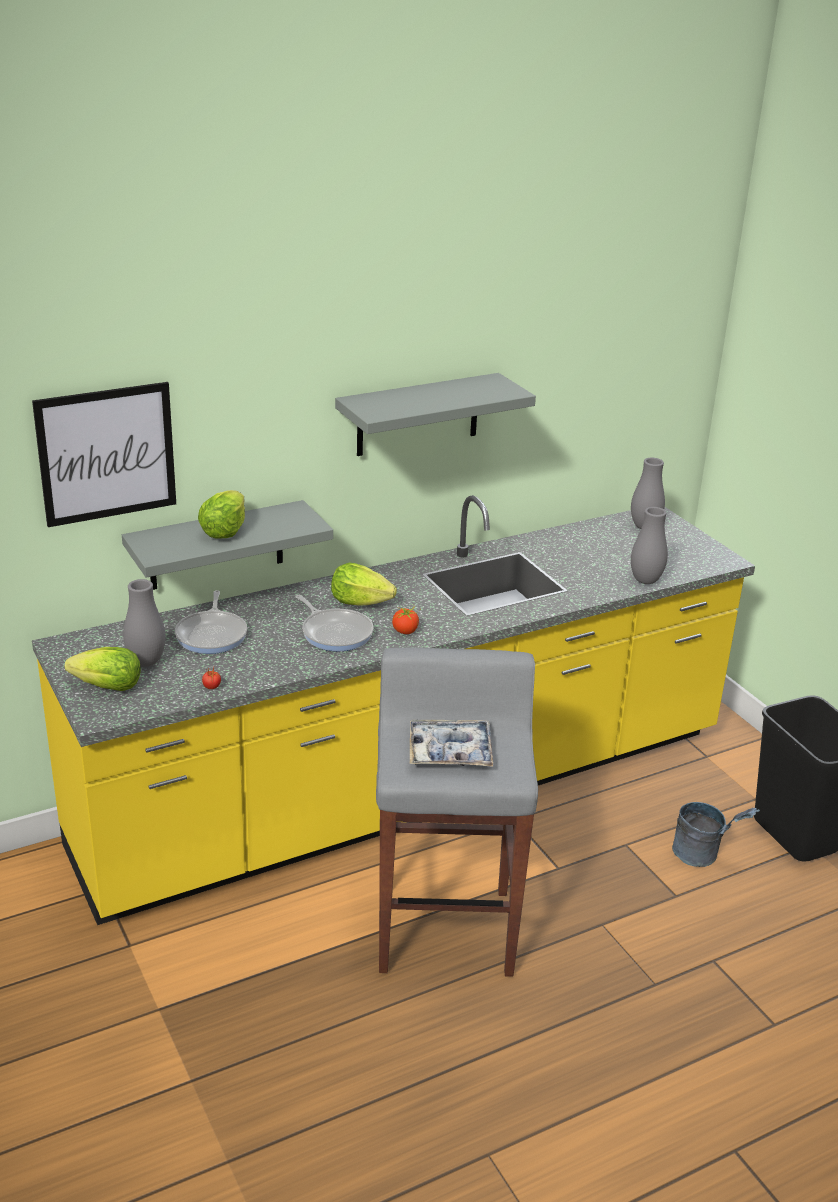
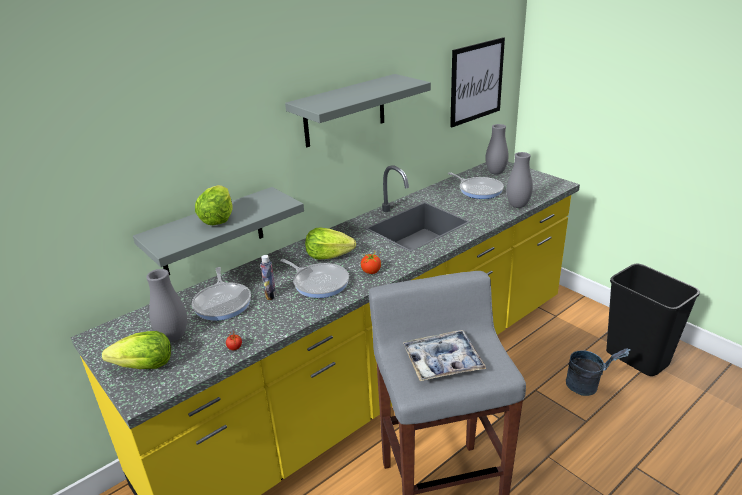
camera: 10 degrees left, 0 degrees up
(107, 454) = (107, 169): picture -> picture (476, 82)
(271, 636) = (270, 295): none -> bottle
(605, 548) = (479, 190): none -> frying pan

